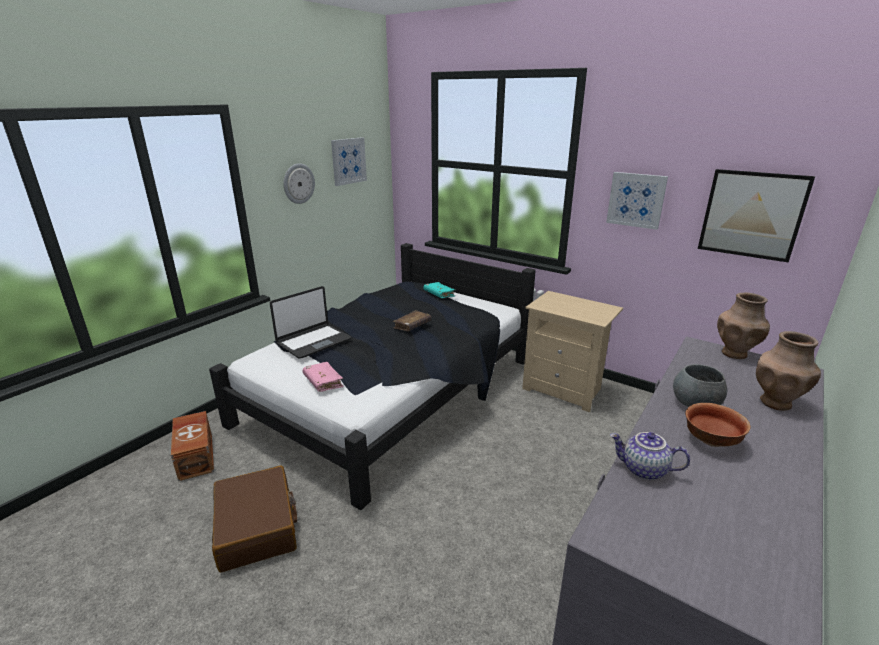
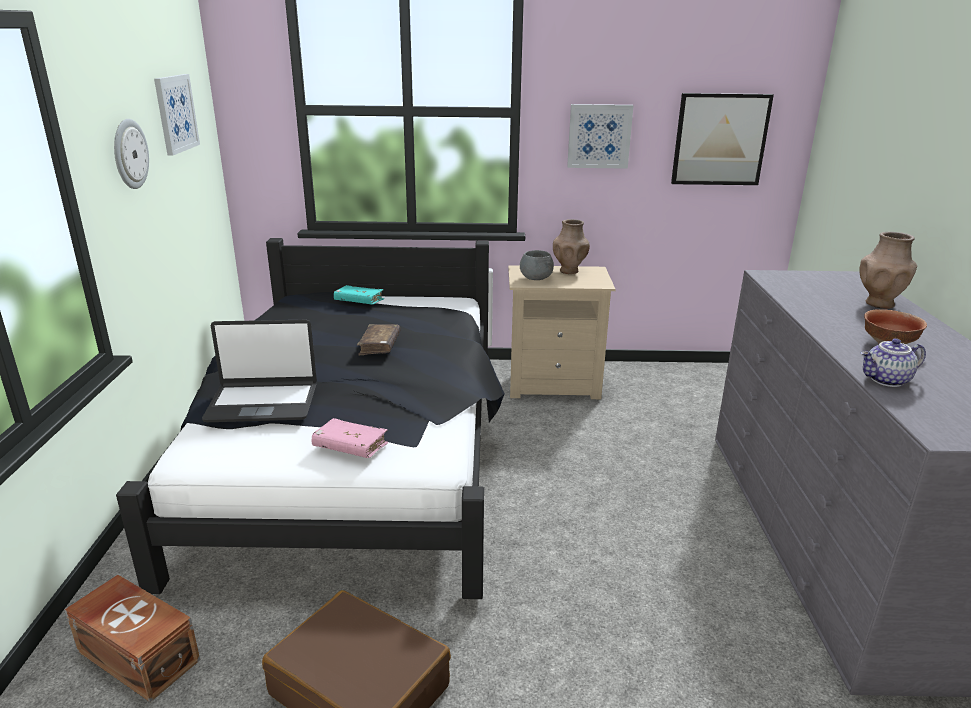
camera: 35 degrees left, 0 degrees up
(313, 341) = (263, 402): laptop -> laptop turned 75 degrees clockwise
(695, 404) = (838, 321): grey bowl -> grey bowl (536, 278)
(734, 353) = (799, 274): brown vase -> brown vase (569, 271)

